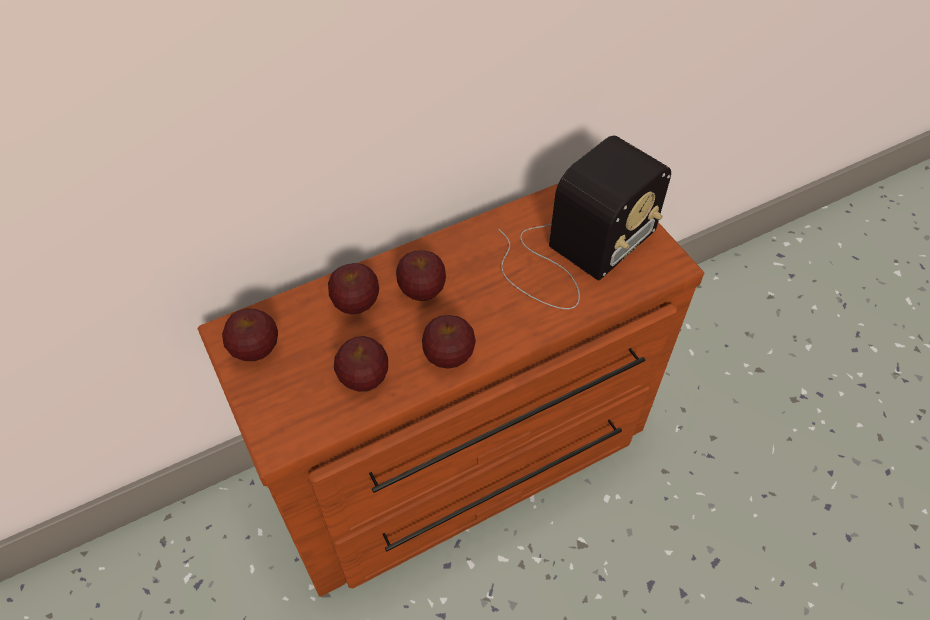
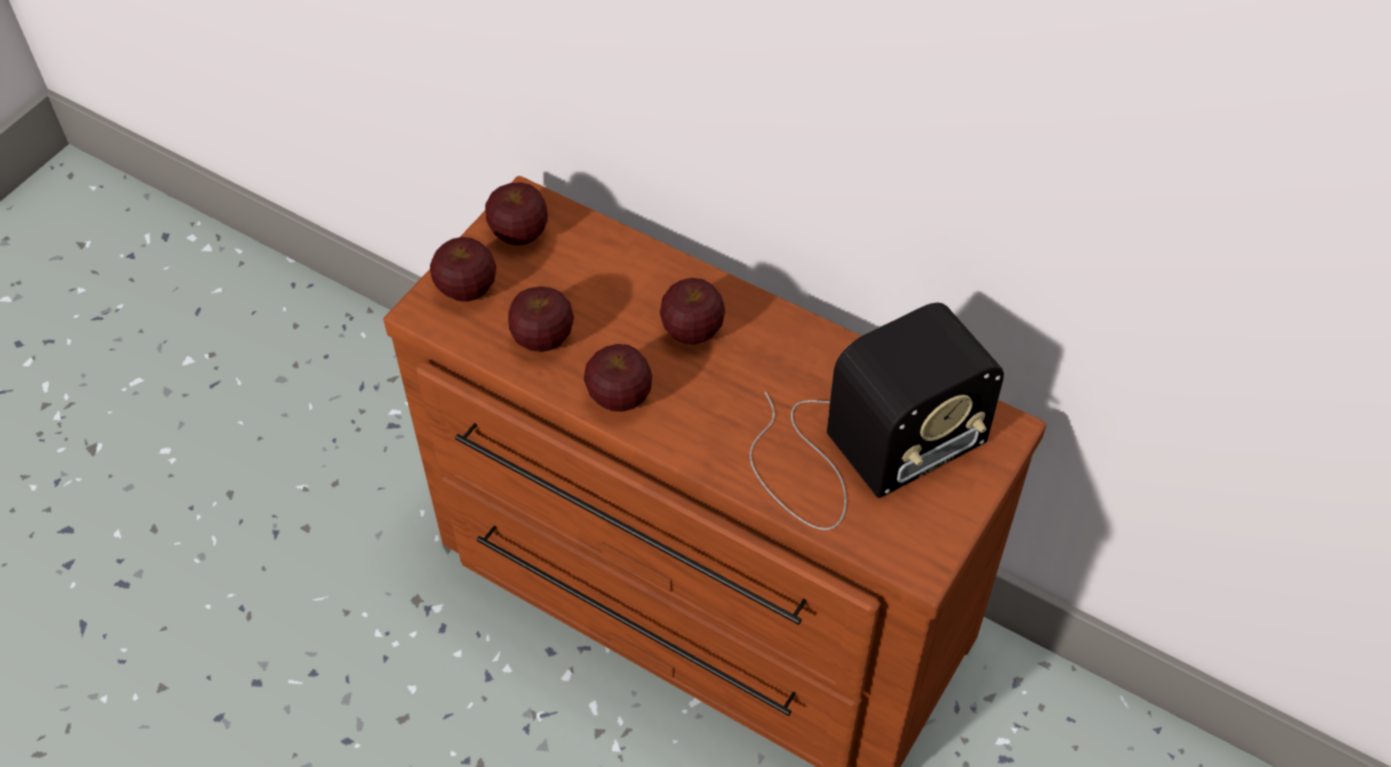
camera: 60 degrees right, 0 degrees up
(356, 304) = (633, 284): apple -> apple (467, 290)
(574, 253) = (858, 450): radio -> radio turned 45 degrees counterclockwise

